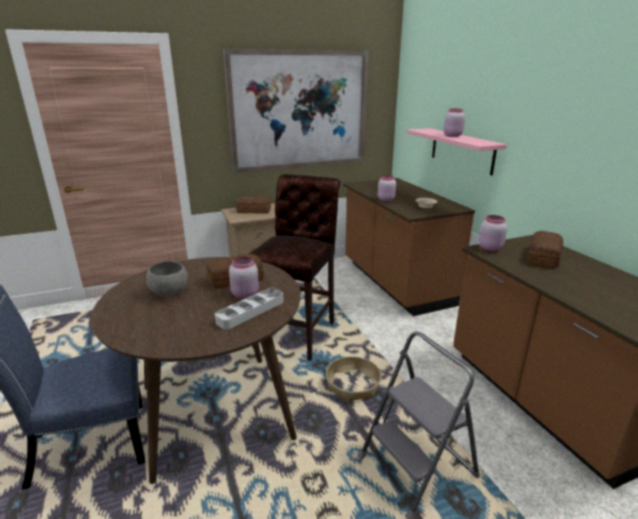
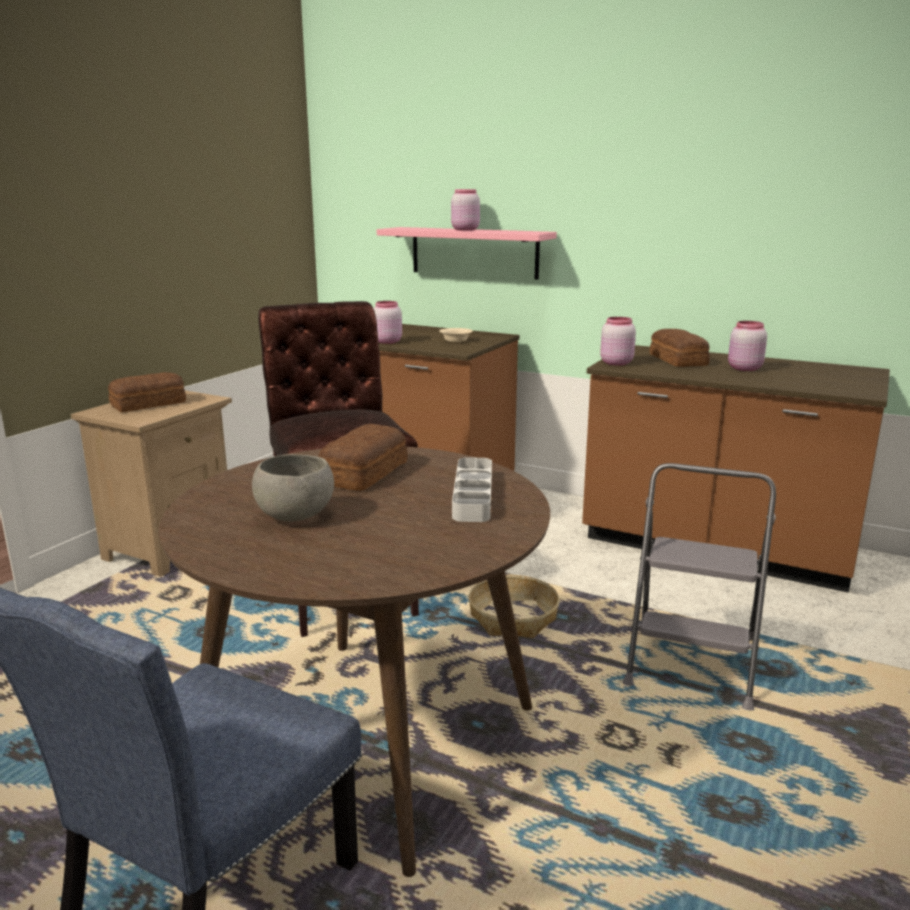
camera: 40 degrees left, 5 degrees down
(244, 294) = (419, 483): pink jar -> pink jar (743, 368)
(299, 110) = (181, 205): picture -> none

